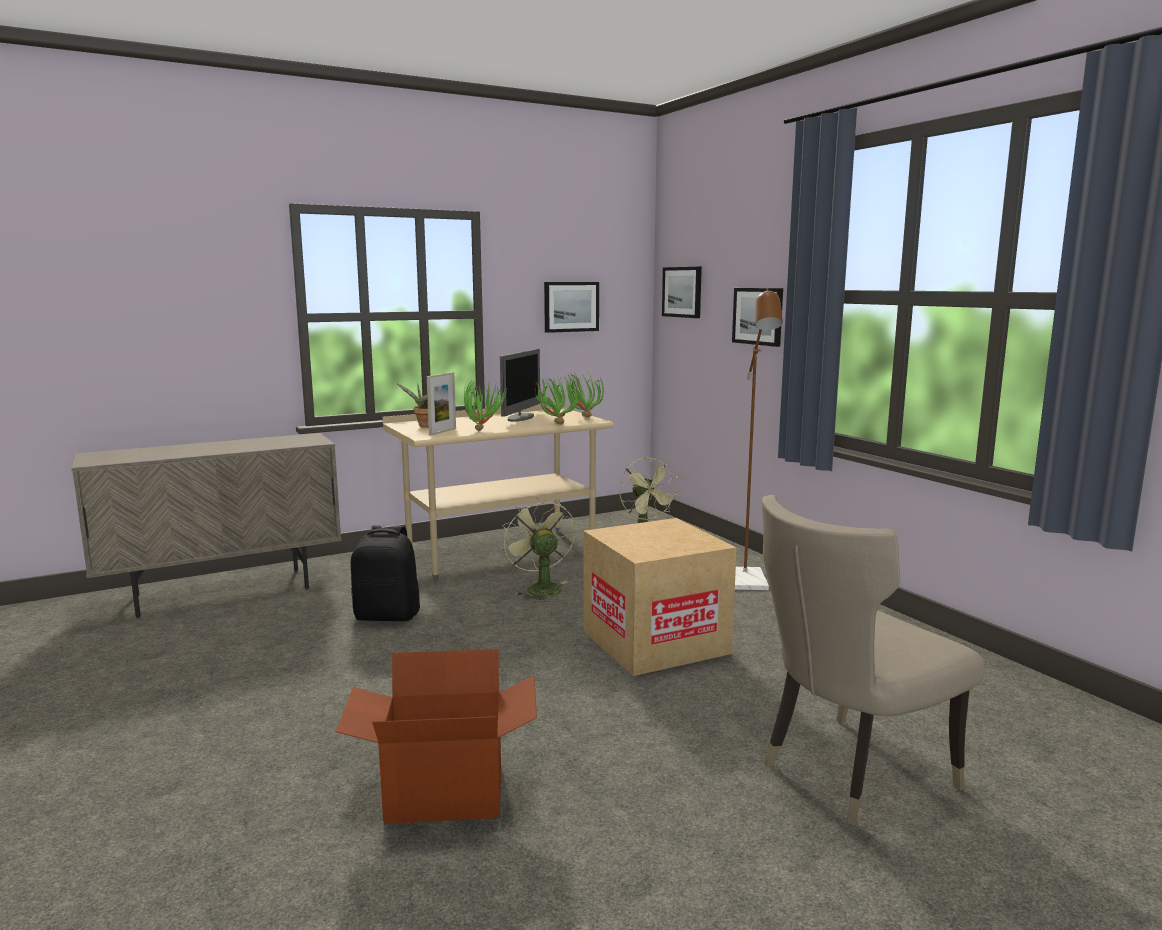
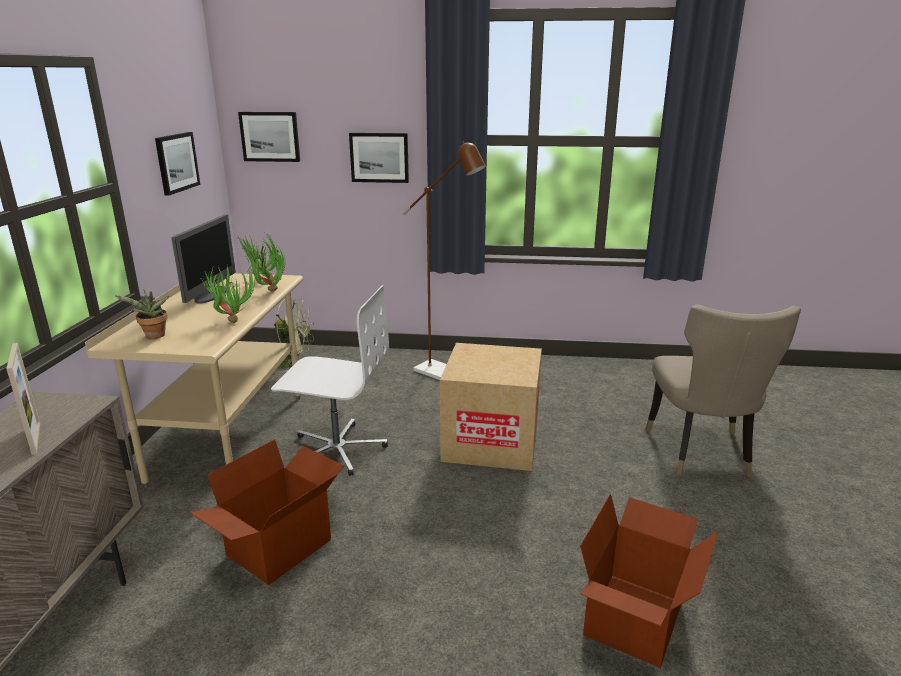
camera: 55 degrees left, 10 degrees up
(388, 616) = (280, 548): black backpack -> cardboard box
(442, 432) = (202, 336): picture frame -> picture frame (36, 438)
(521, 417) = (211, 295): monitor -> monitor turned 45 degrees clockwise
(539, 588) = (337, 449): green fan -> white office chair

